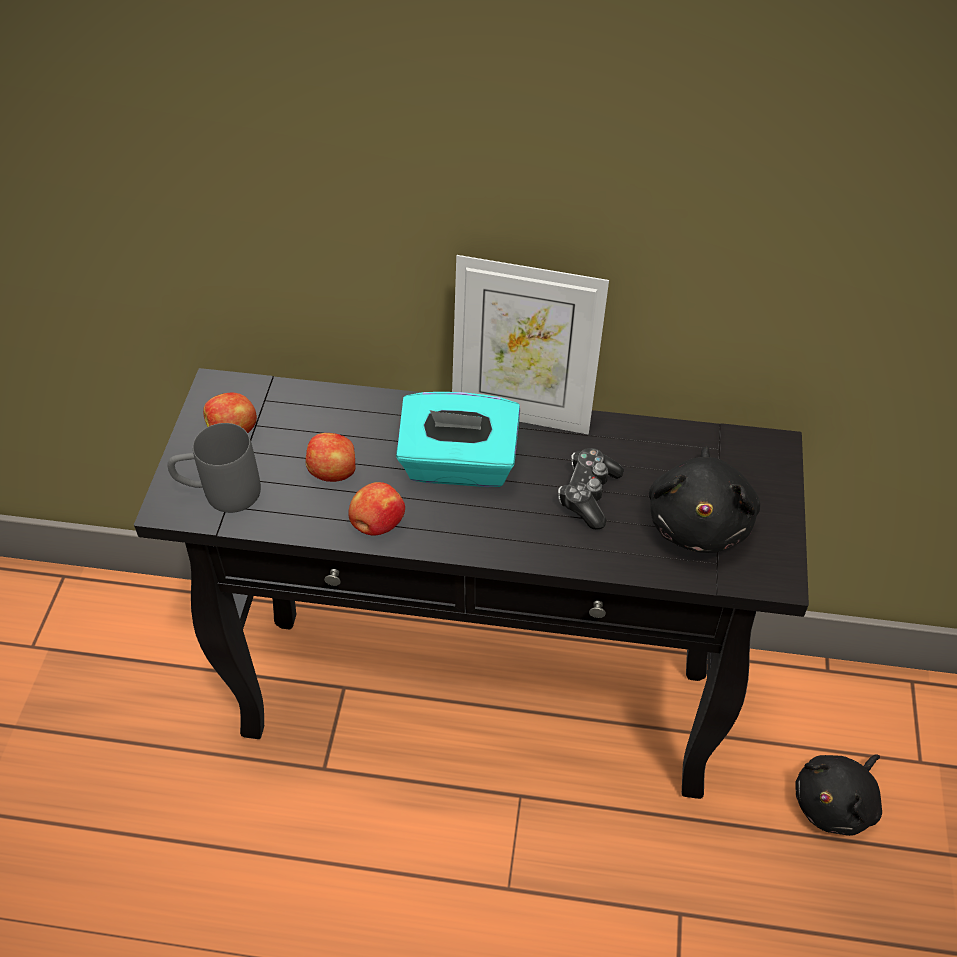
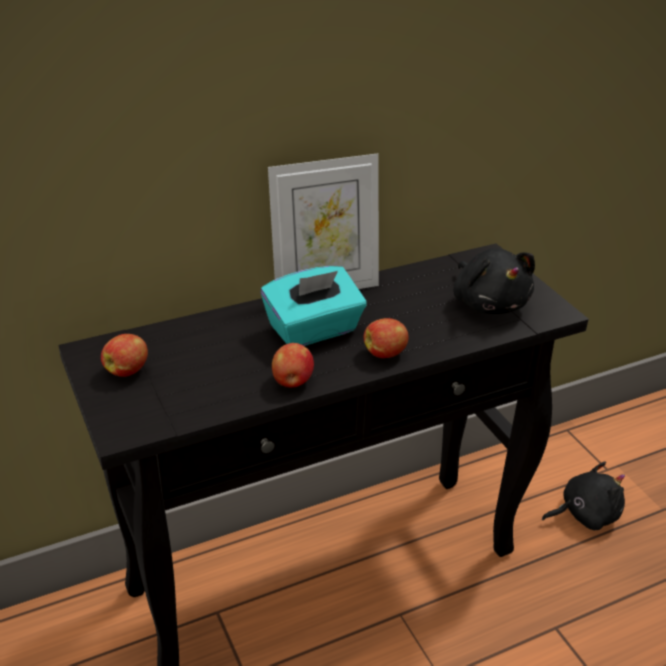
camera: 35 degrees left, 15 degrees down
(219, 493) = (154, 410): grey mug -> none
(334, 472) = (230, 366): apple -> apple (385, 353)
(588, 494) = (411, 314): game controller -> none
(836, 802) = (584, 514): black plush toy -> black plush toy turned 120 degrees counterclockwise

